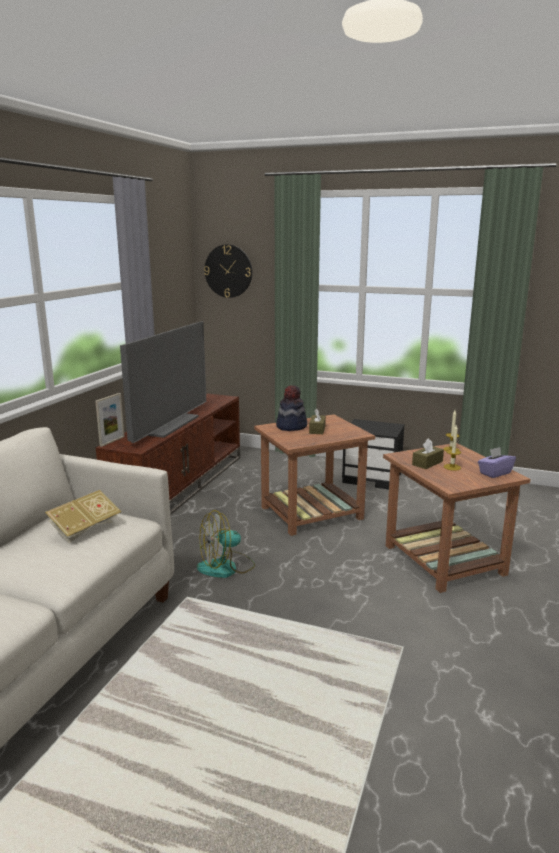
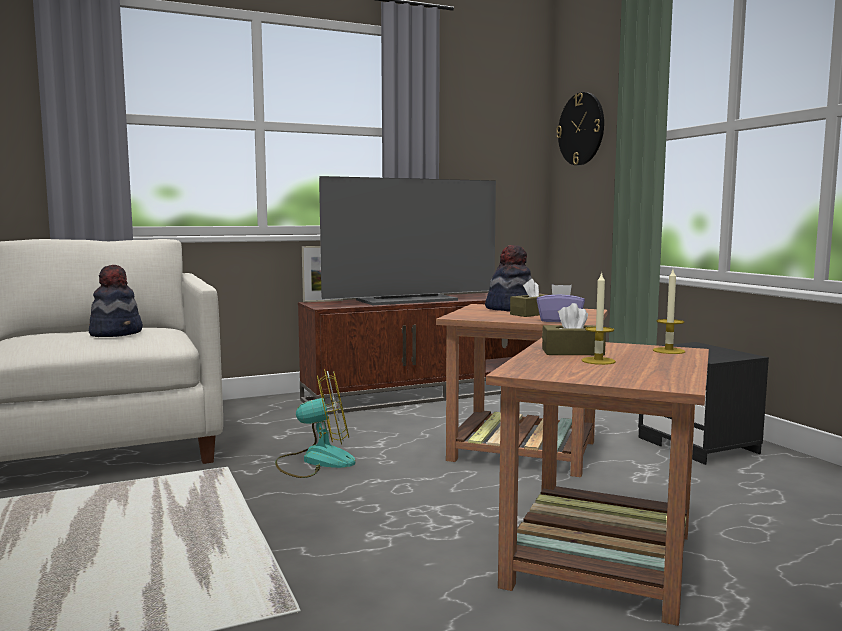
camera: 45 degrees right, 10 degrees down
(84, 529) = (117, 333): book -> hat
(226, 567) = (315, 461): fan -> fan turned 150 degrees clockwise
(494, 473) = (653, 377): purple tissue box -> purple tissue box (560, 320)

